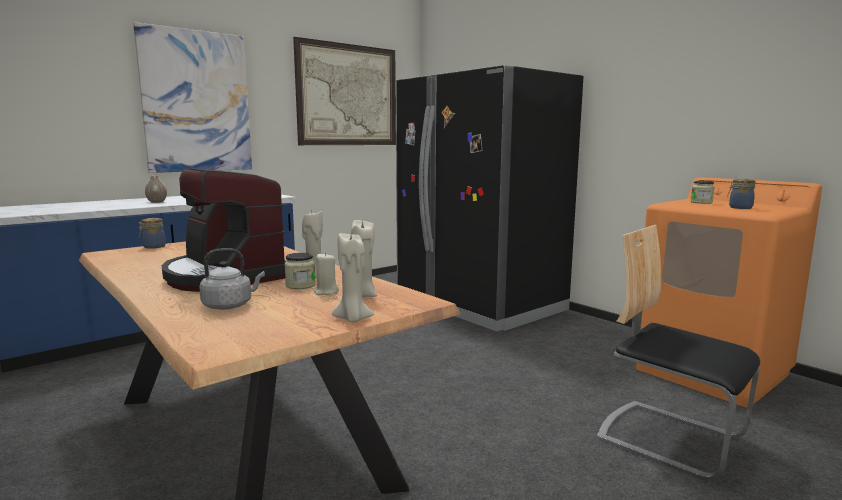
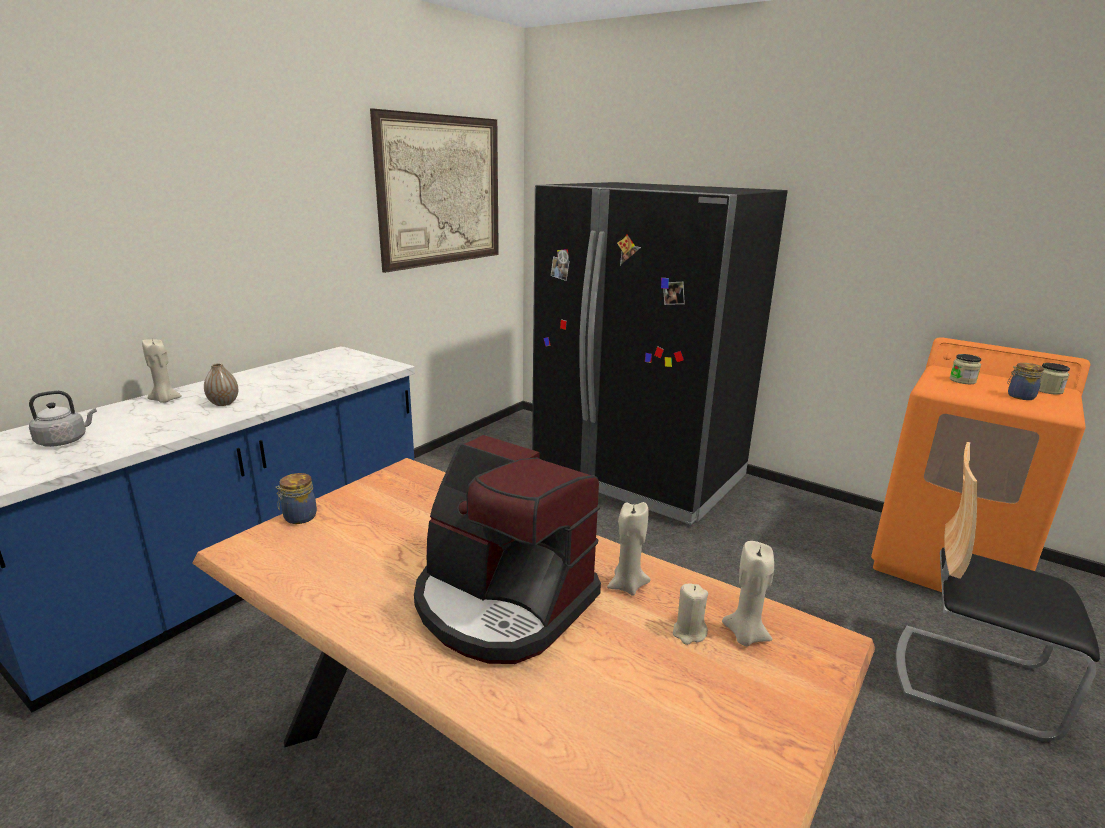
camera: 15 degrees left, 10 degrees up
(196, 102) = (243, 225): picture -> none
(230, 305) = (603, 701): grey kettle -> grey kettle (65, 441)
(300, 285) = (635, 617): jar -> jar (1048, 390)
(353, 319) = (802, 712): beige candle -> beige candle (165, 400)

